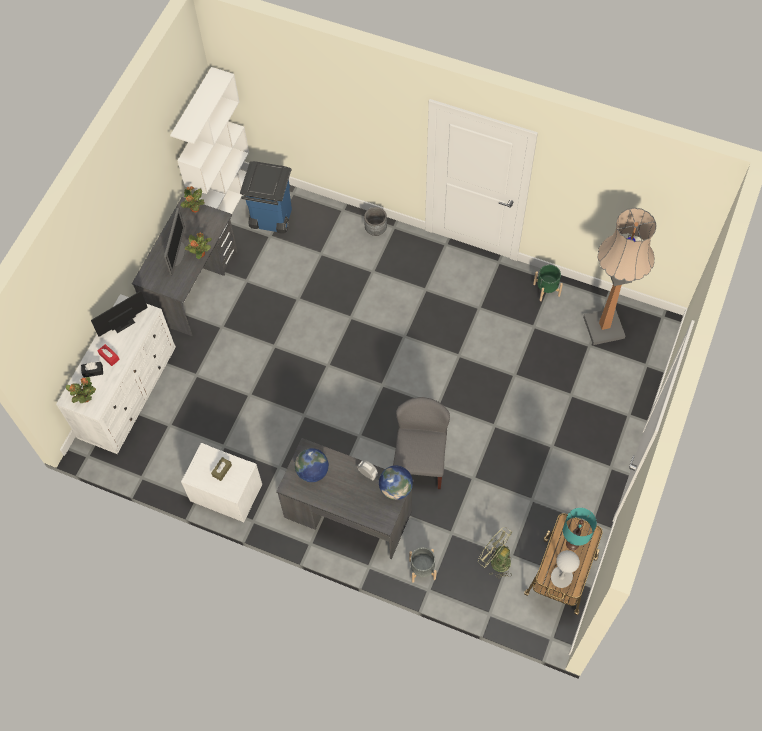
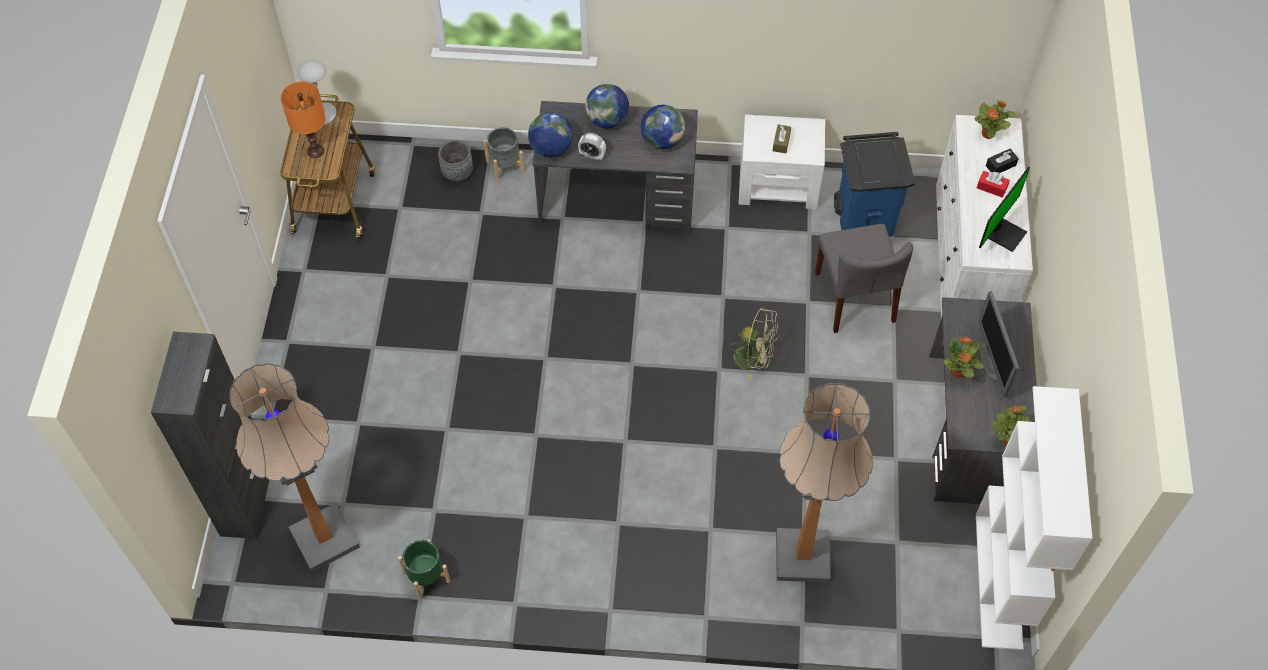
camera: 160 degrees right, 5 degrees down
(271, 219) = (910, 572): blue trash can -> blue trash can (865, 219)
(326, 243) = (803, 557): none -> floor lamp
(346, 501) = (607, 120): none -> globe
(375, 229) = (734, 604): grey planter -> grey planter (457, 173)
(420, 461) = (546, 281): grey chair -> grey chair (855, 297)
(496, 560) = (417, 198): green fan -> green fan (753, 358)
(572, 543) = (315, 151): turquoise table lamp -> orange table lamp
(649, 364) = (246, 500): none -> black cabinet

